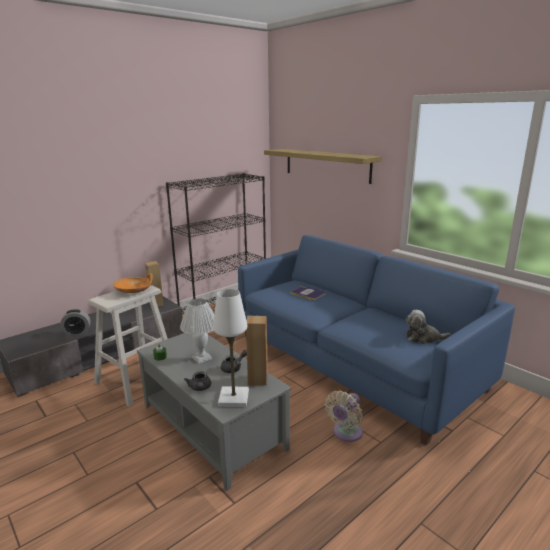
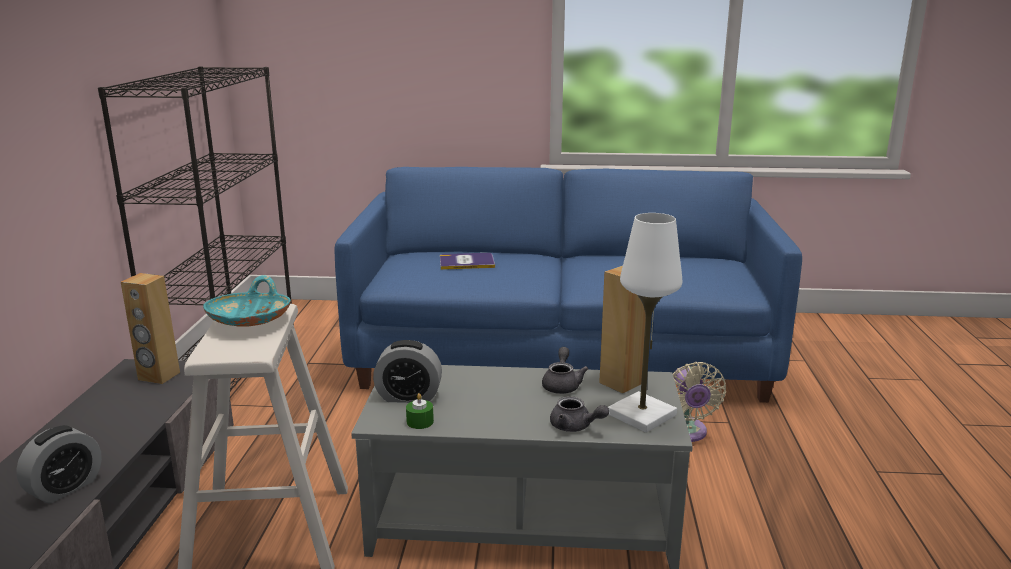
camera: 45 degrees left, 0 degrees up
(134, 290) = (250, 320): orange bowl -> turquoise bowl
(176, 345) = (409, 397): none -> alarm clock
(201, 358) = (488, 394): white table lamp -> none
(326, 165) = (381, 38): shelf -> none
(423, 338) = (698, 266): plush toy -> none

